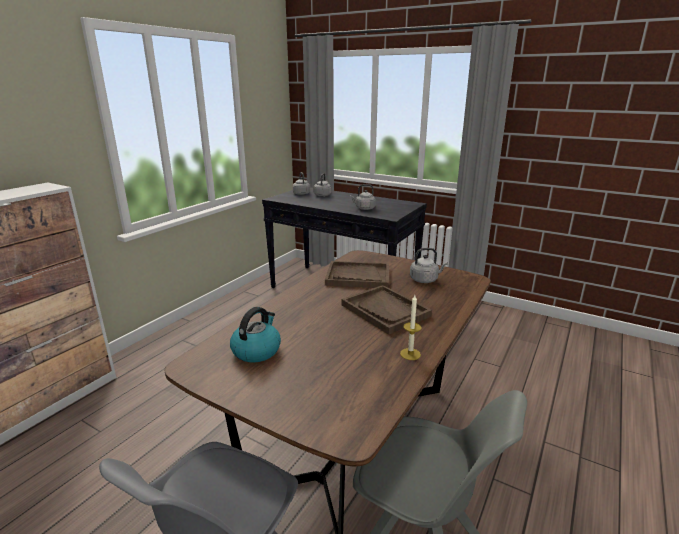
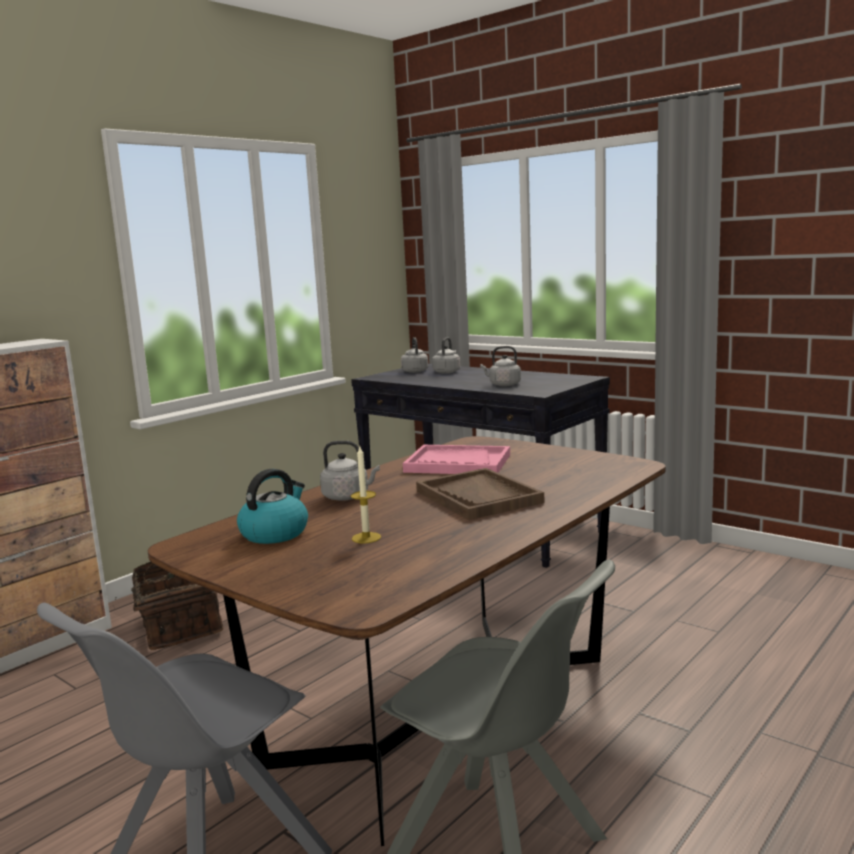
camera: 10 degrees right, 10 degrees down
(163, 374) = (178, 626): none -> basket
(357, 276) = (457, 463): brown tray -> pink tray
(410, 354) = (489, 538): candle -> candle (366, 538)
(425, 280) = (560, 466): grey kettle -> grey kettle (348, 497)

